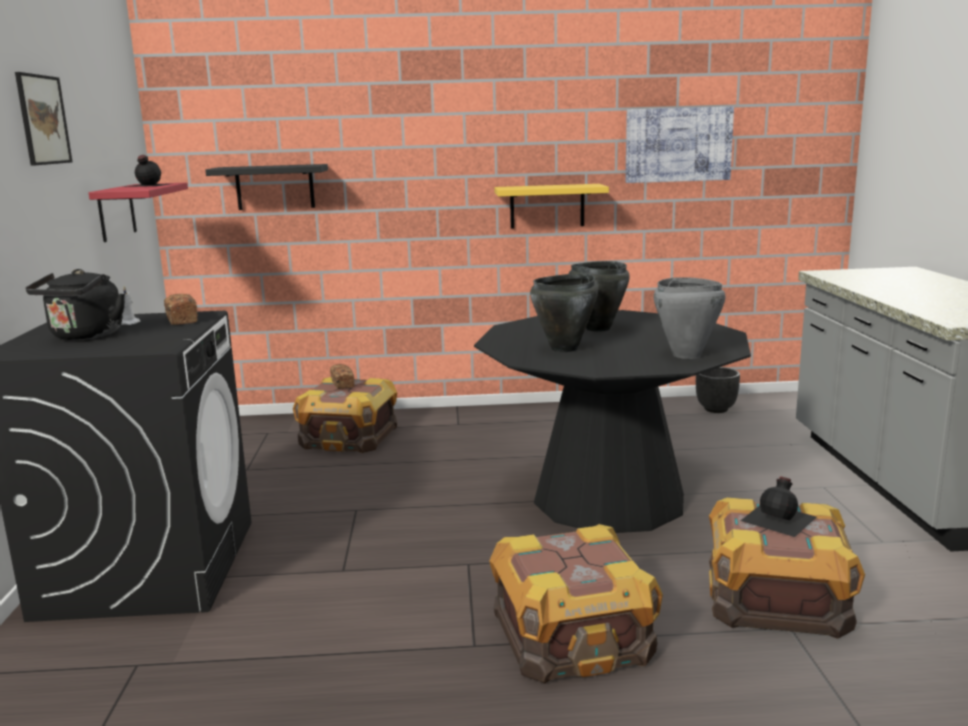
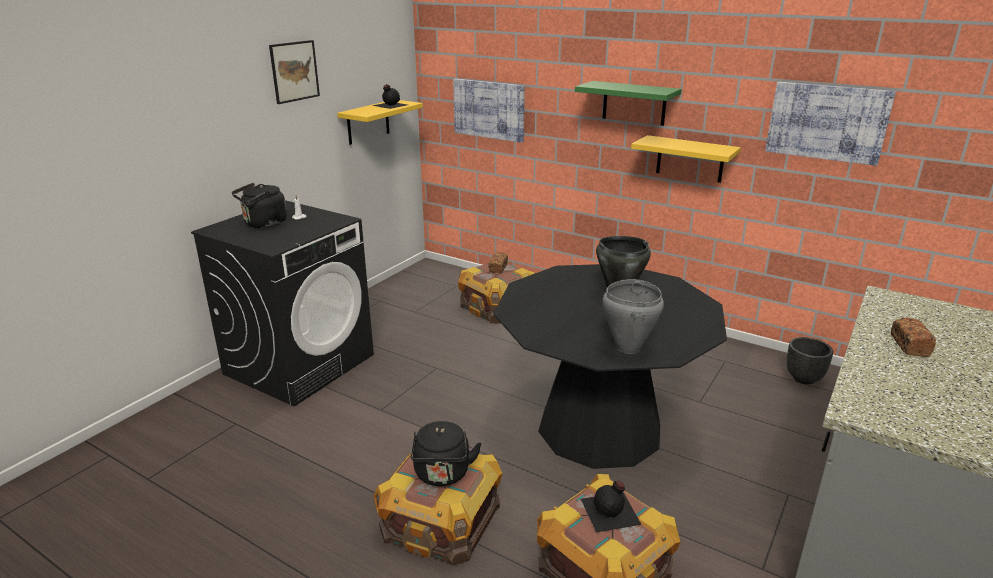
camera: 35 degrees right, 10 degrees up
(116, 212) = (368, 122): red shelf -> yellow shelf
(181, 320) = (325, 222): bread -> bread (909, 345)
(275, 187) = (489, 109): black shelf -> picture
(474, 152) = (634, 103): none -> green shelf
(565, 349) = (557, 308): black cooking pot -> none
(584, 556) = (442, 475): none -> black kettle

